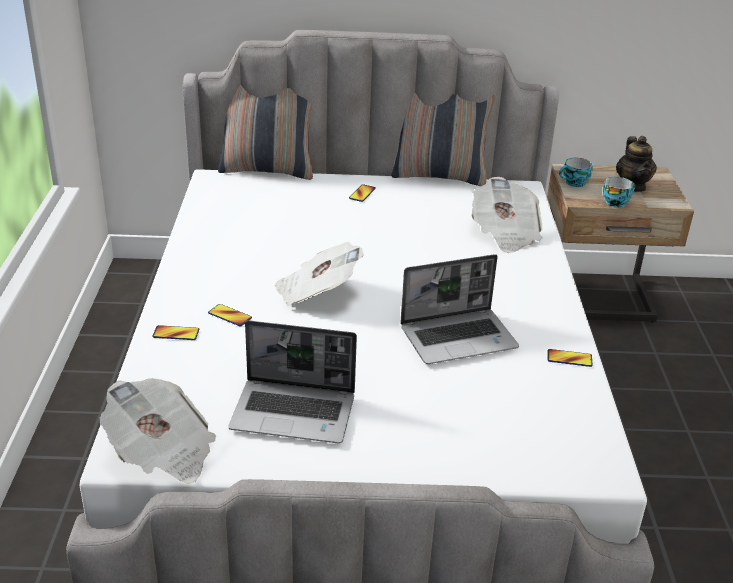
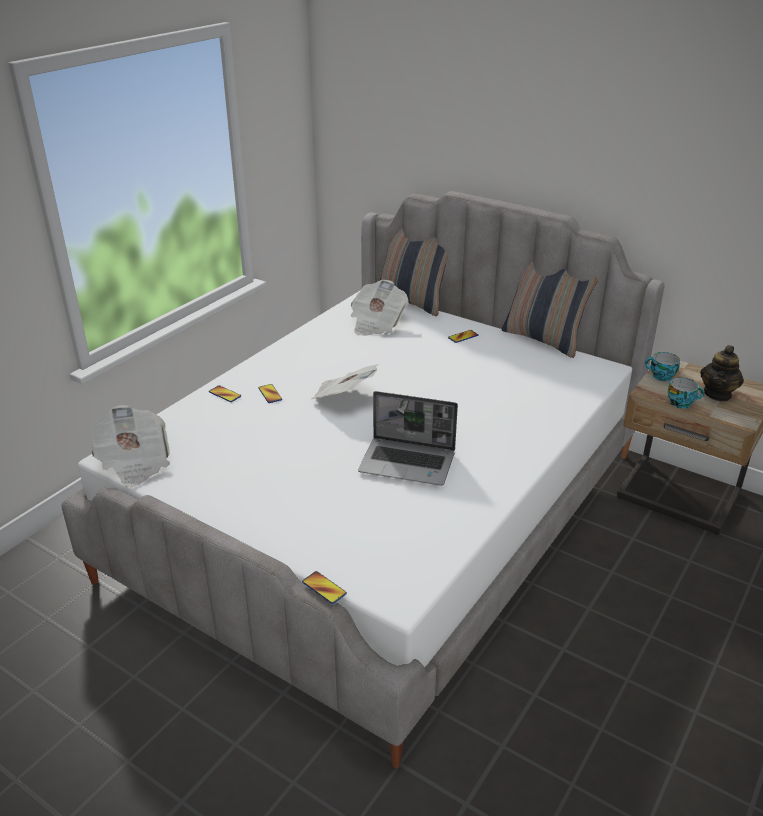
camera: 35 degrees right, 0 degrees up
(295, 412) = (237, 470): laptop -> none
(505, 233) = (543, 399): newspaper -> newspaper (377, 323)
(569, 359) = (476, 509): phone -> phone (324, 588)

